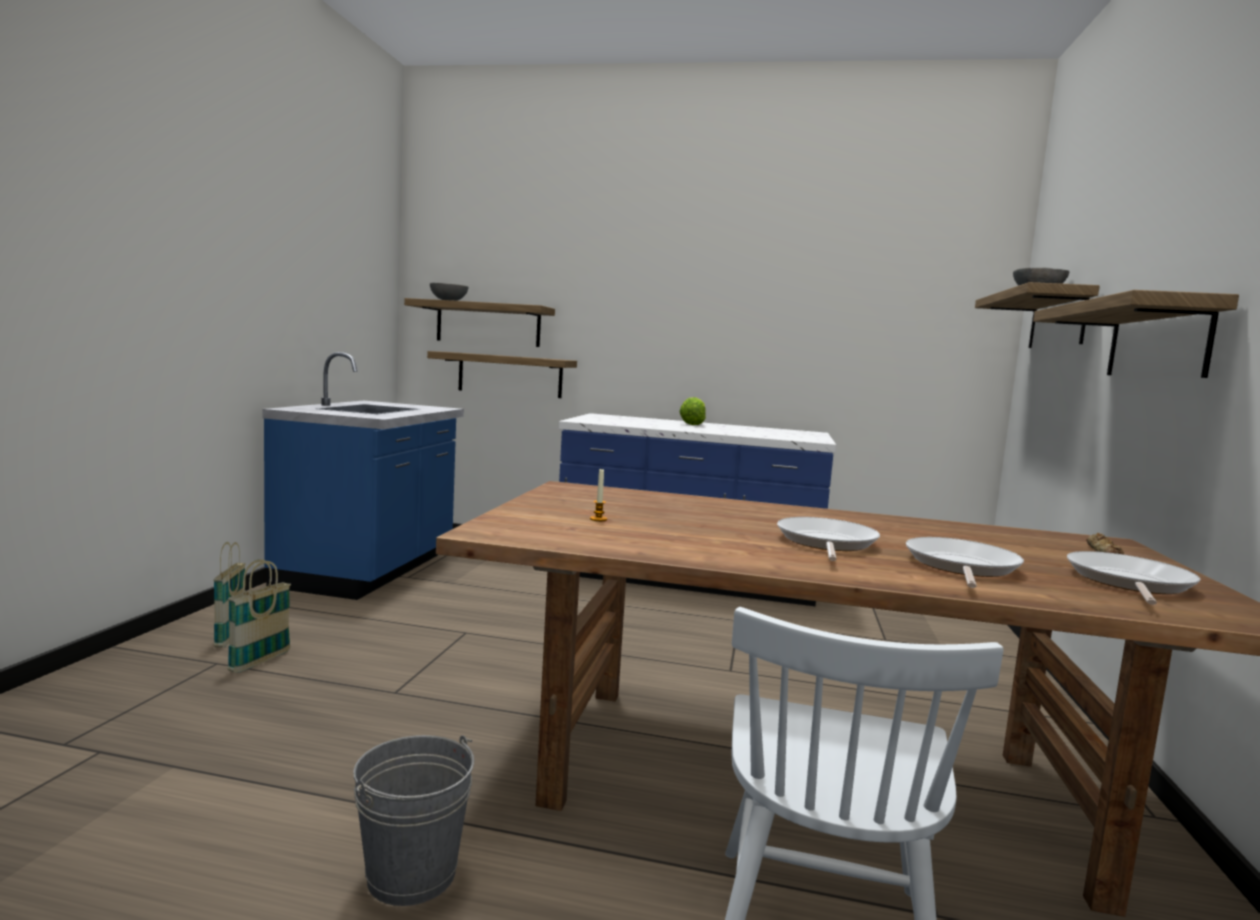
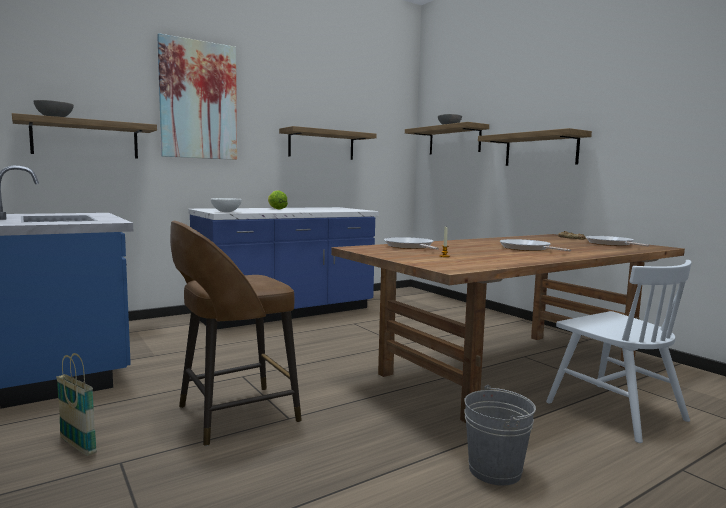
camera: 45 degrees left, 0 degrees up
(260, 661) = (153, 446): basket -> none
(368, 665) = (234, 414): none -> brown stool
(510, 375) = (112, 182): shelf -> shelf (321, 145)
(589, 420) = (226, 212): none -> white bowl
(618, 271) = (198, 100): none -> picture
(961, 566) = (577, 248): frying pan -> frying pan (410, 247)

